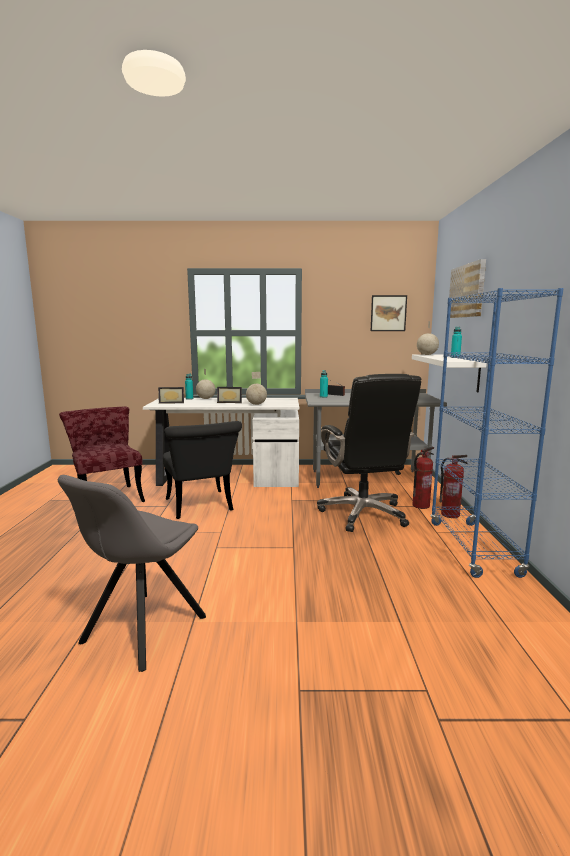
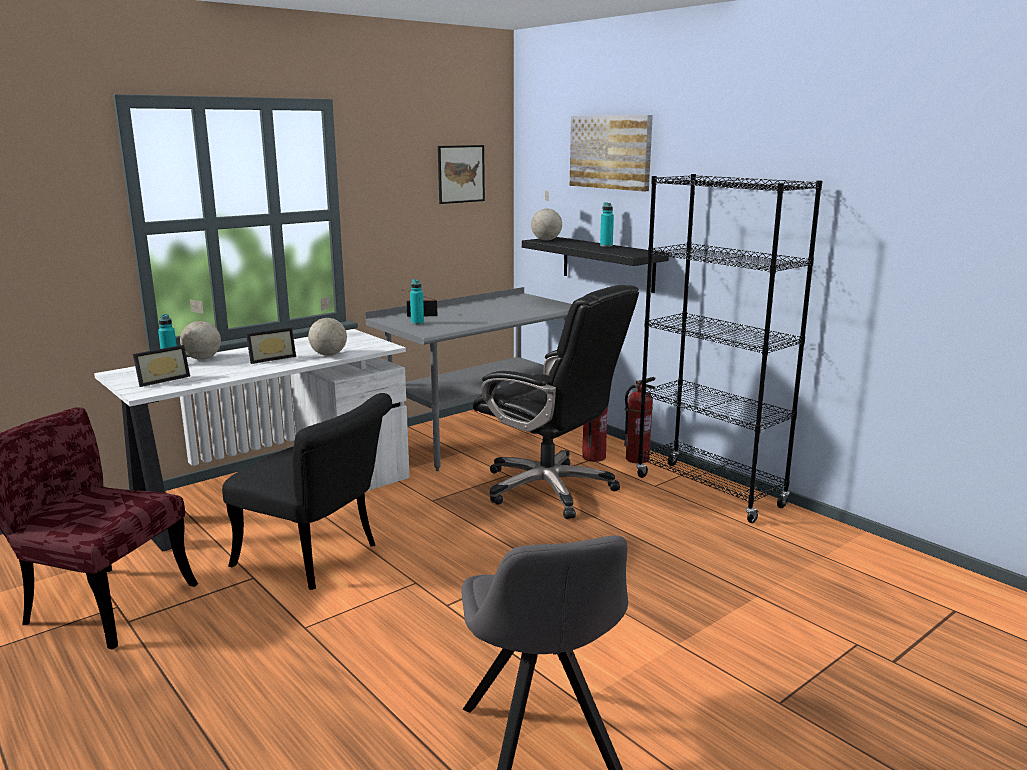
camera: 40 degrees left, 5 degrees up
(461, 372) = (607, 264): white shelf -> black shelf
(473, 548) = (709, 492): blue bookcase -> black bookcase

